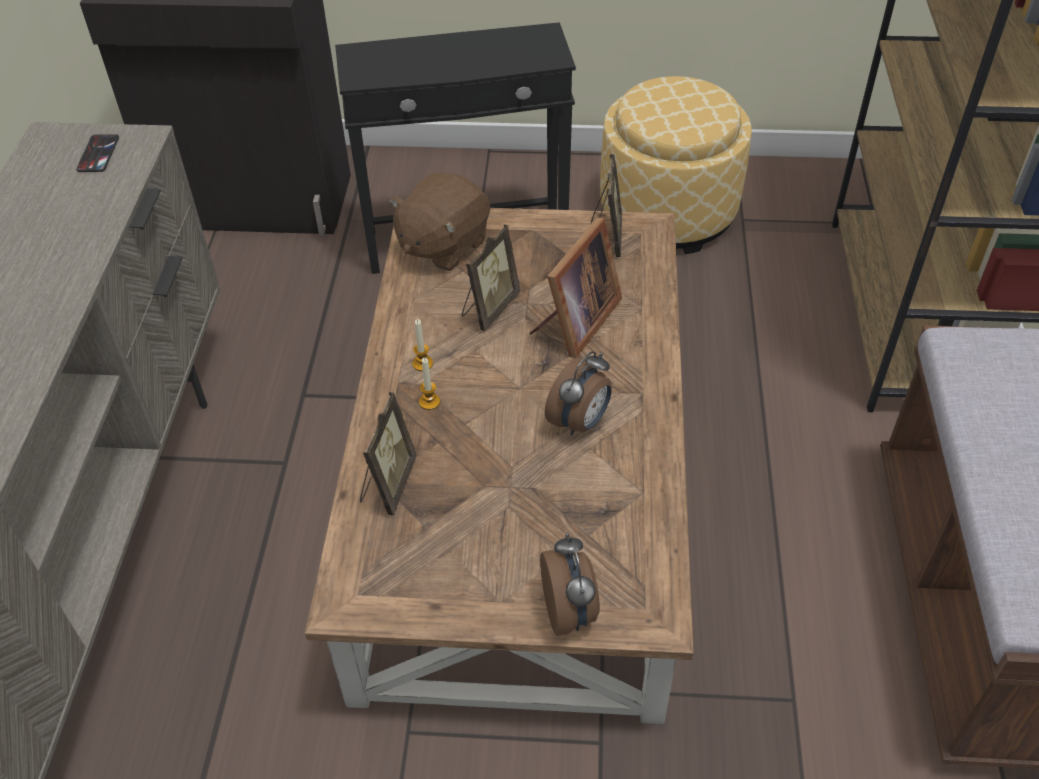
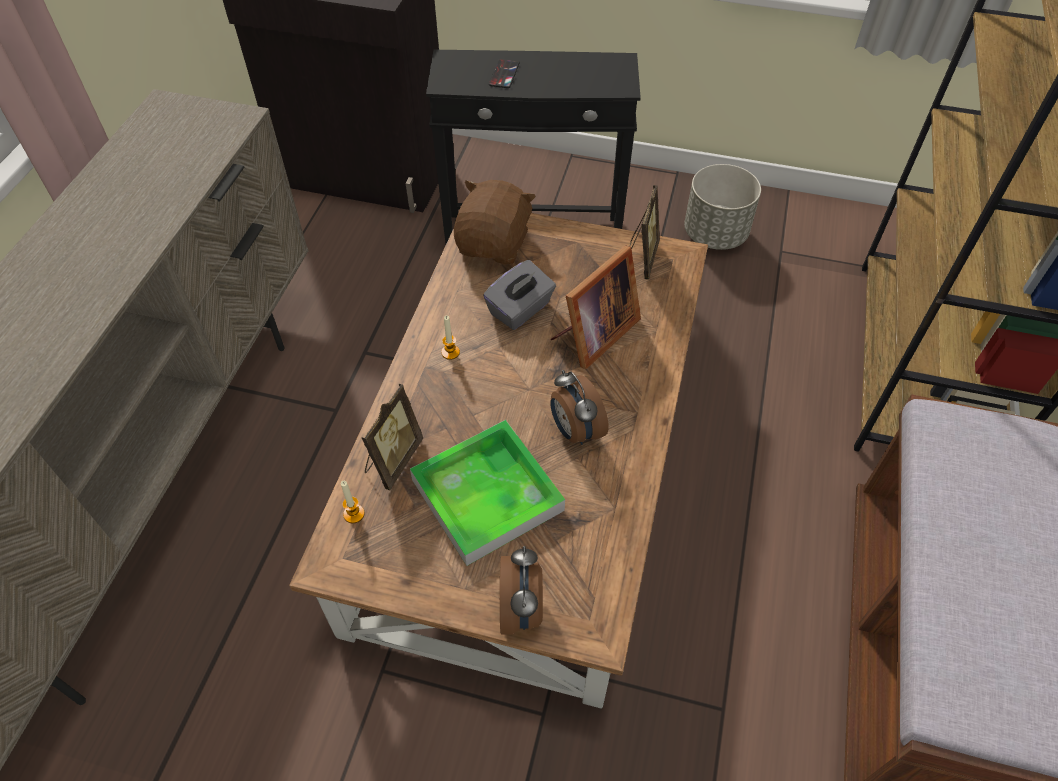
camera: 10 degrees right, 5 degrees up
(98, 154) = (199, 126): phone -> phone (504, 74)
(429, 402) = (447, 389): candle -> candle (354, 514)
(442, 245) = (494, 244): brown plush toy -> brown plush toy turned 150 degrees clockwise
(489, 308) = (520, 310): picture frame -> grey tissue box
(502, 502) = (487, 495): none -> tray
(580, 422) = (575, 430): alarm clock -> alarm clock turned 105 degrees clockwise
(668, 212) = (715, 234): ottoman -> grey planter

